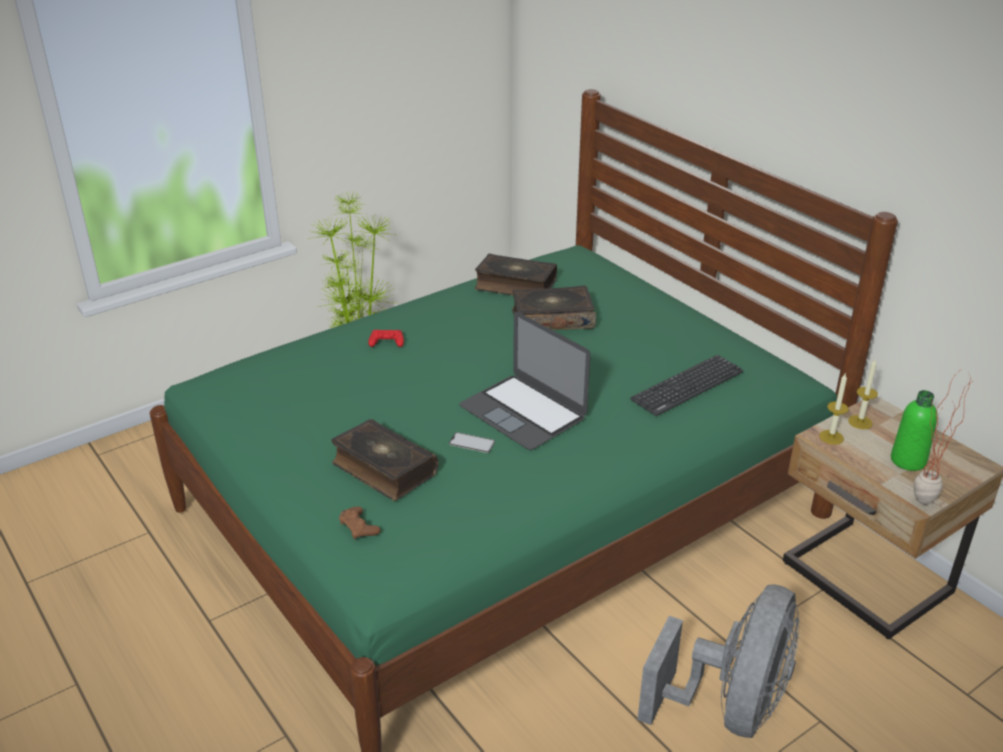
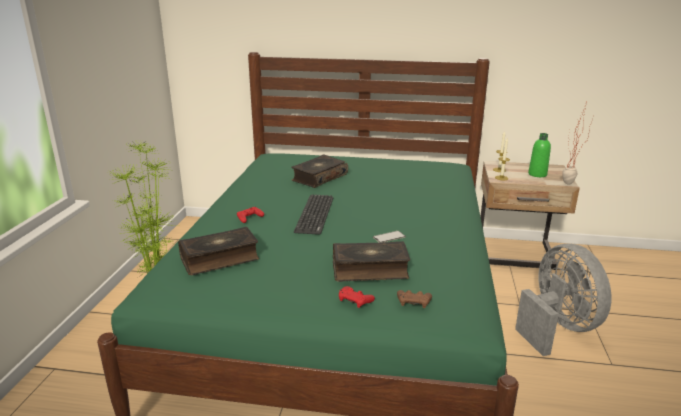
camera: 45 degrees left, 10 degrees down
(316, 492) = (355, 300): none -> red game controller
(515, 285) = (271, 173): book -> book (220, 259)
(523, 412) = (384, 215): laptop -> none
(687, 386) = (428, 179): keyboard -> keyboard (315, 214)

